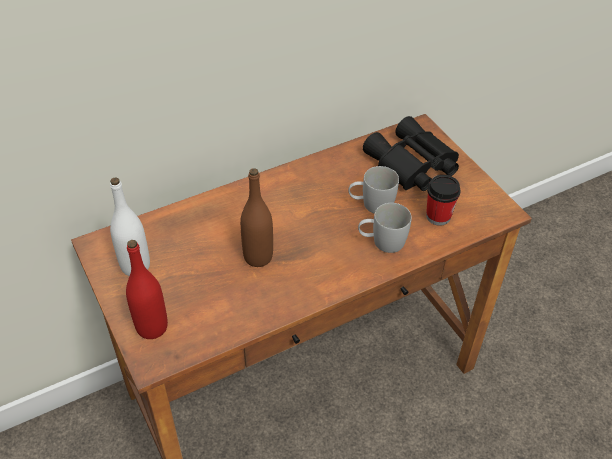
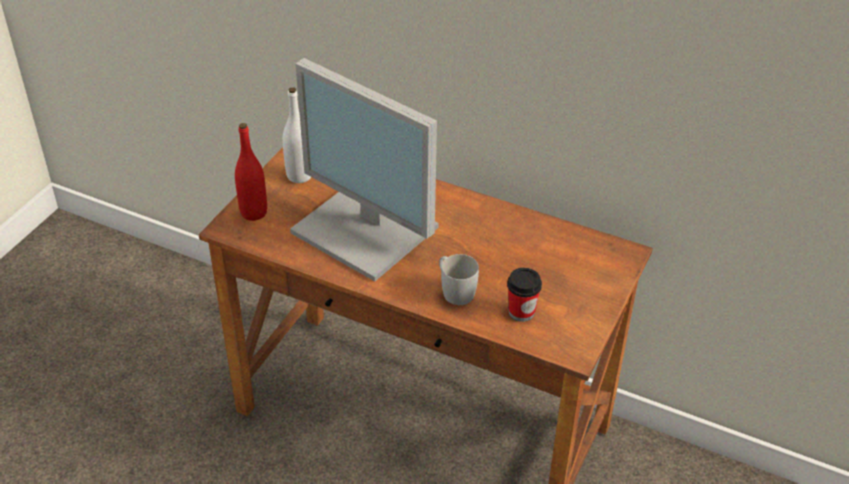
camera: 55 degrees right, 5 degrees down
(258, 257) = (368, 230): brown bottle -> monitor
(371, 204) = (492, 265): white mug -> none
(411, 165) = (568, 268): black binoculars -> none

